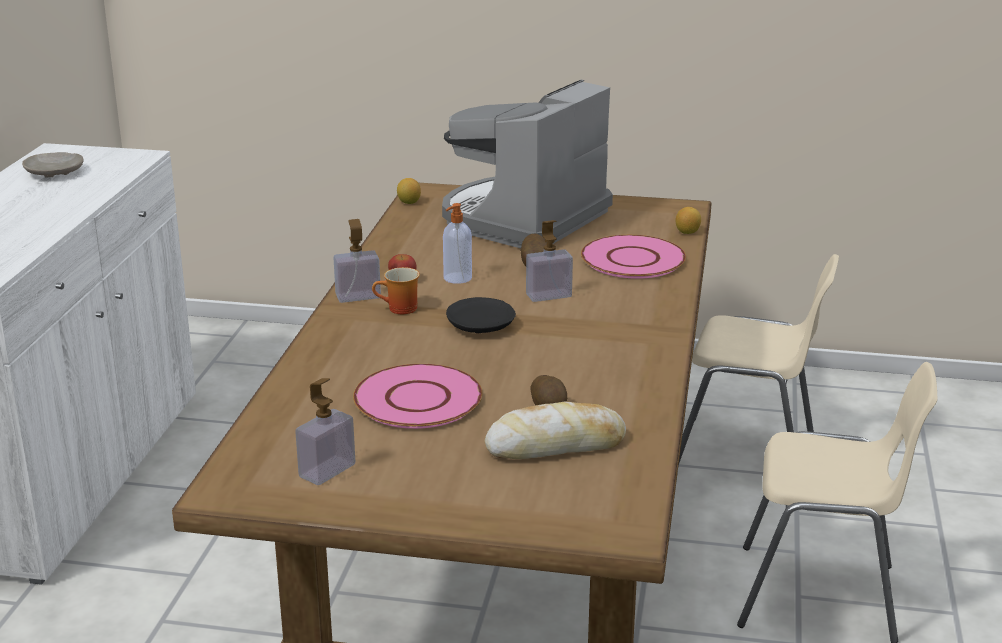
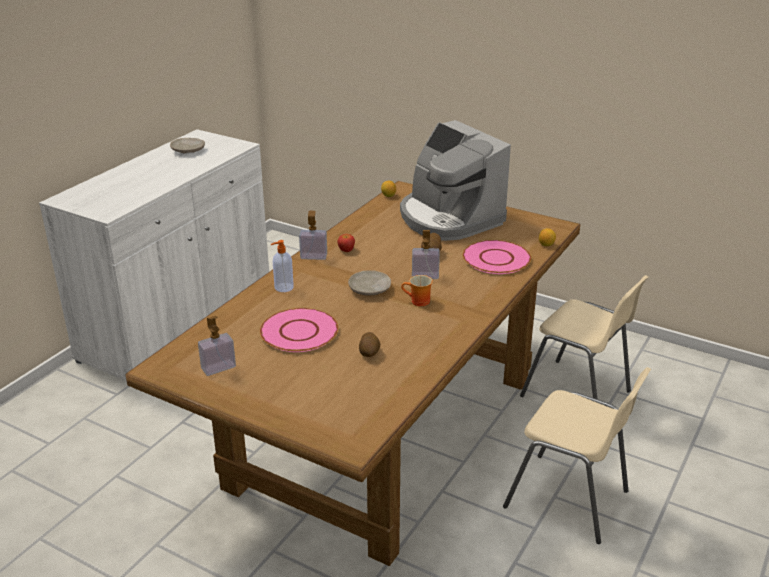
camera: 20 degrees right, 5 degrees up
(399, 309) = (331, 269): mug -> mug (418, 302)
(457, 278) = (379, 254): soap dispenser -> soap dispenser (283, 288)
(481, 326) = (369, 289): black plate -> beige plate
(523, 219) = (449, 218): coffee machine -> coffee machine turned 90 degrees counterclockwise
(556, 445) = (355, 379): bread -> none

